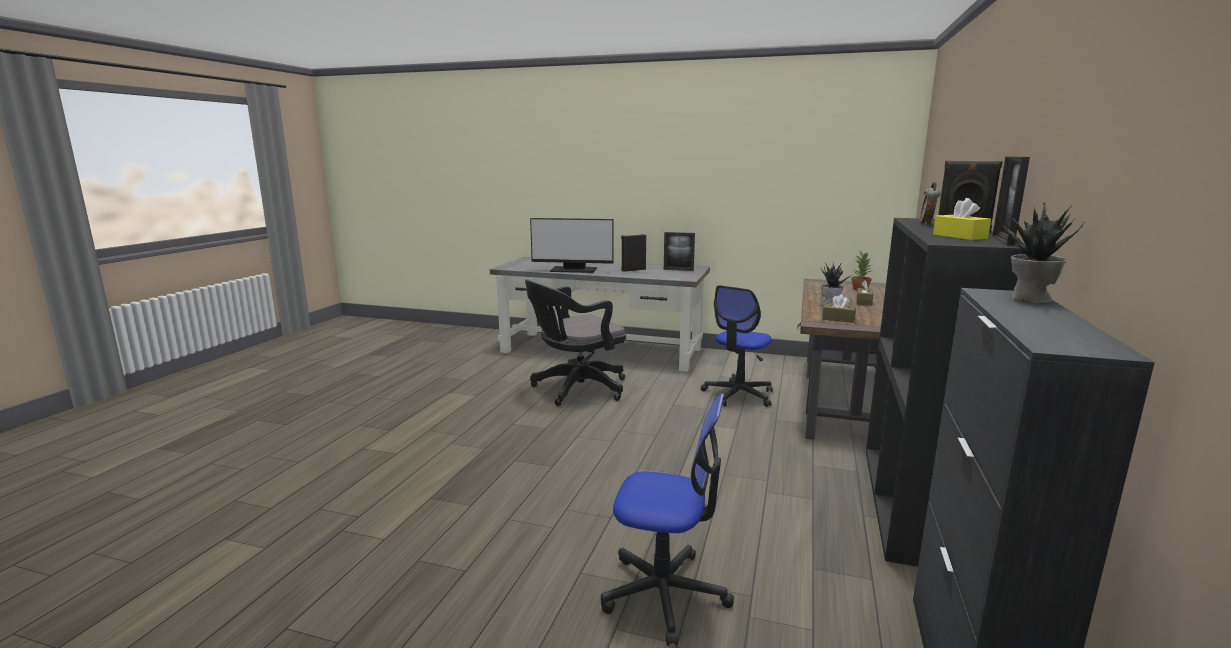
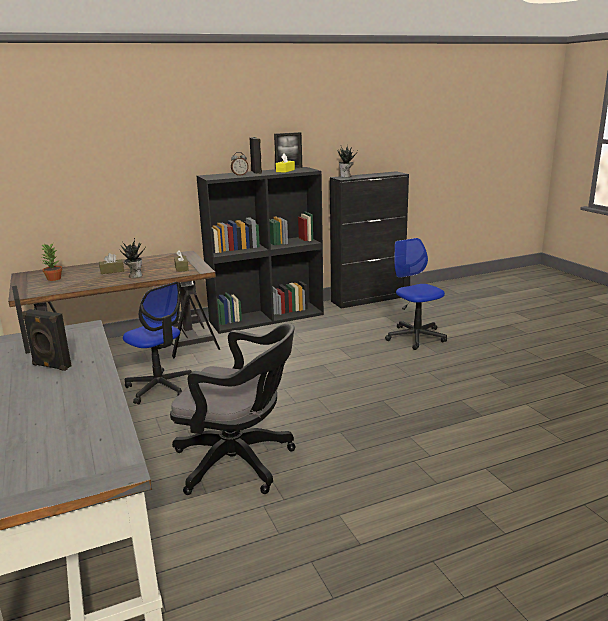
camera: 130 degrees left, 5 degrees up
(573, 270) = (89, 401): monitor -> none
(738, 395) = (160, 387): office chair -> office chair turned 45 degrees clockwise

